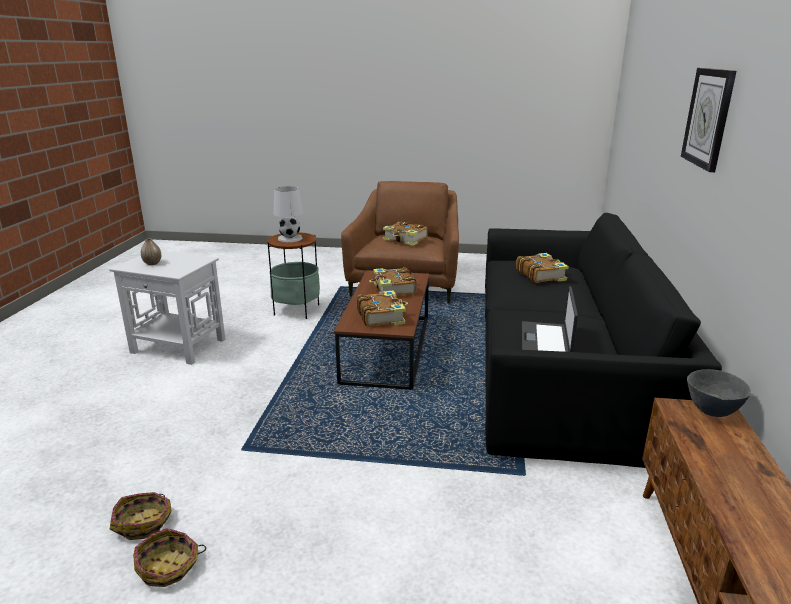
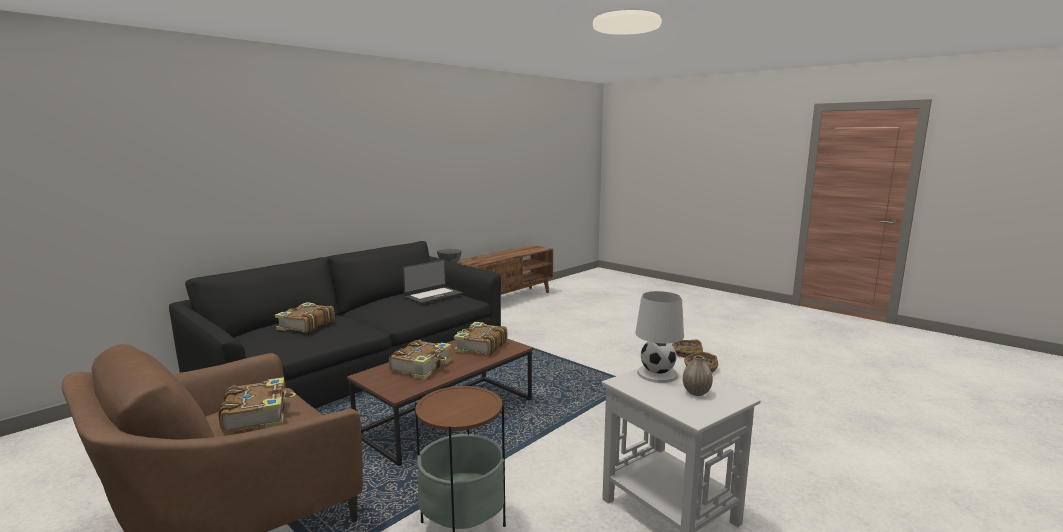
camera: 145 degrees left, 10 degrees down
(290, 238) = (458, 408): white table lamp -> white table lamp (657, 374)
(708, 118) = (320, 153): wall clock -> none

